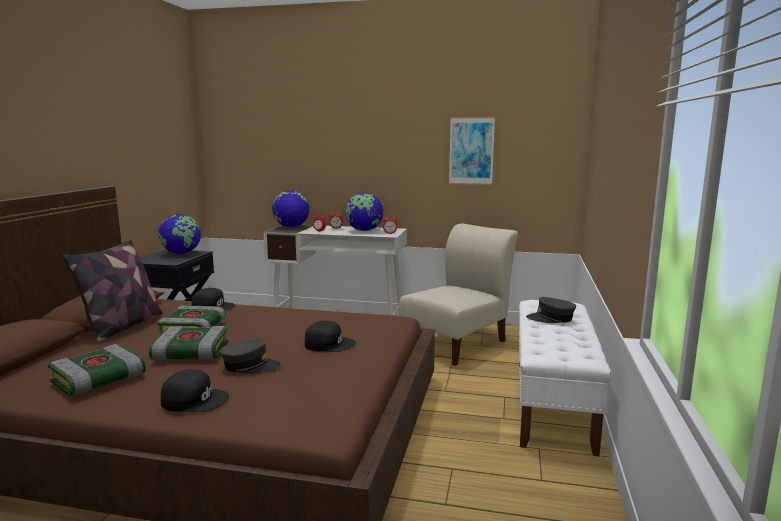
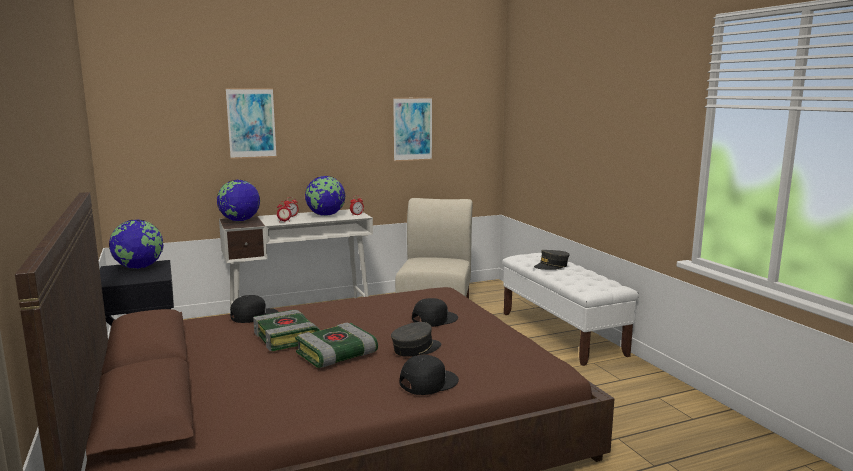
camera: 35 degrees left, 0 degrees up
(98, 380) = (304, 397): book -> none
(123, 326) = (200, 354): pillow -> none
(314, 141) = (251, 123): none -> picture

